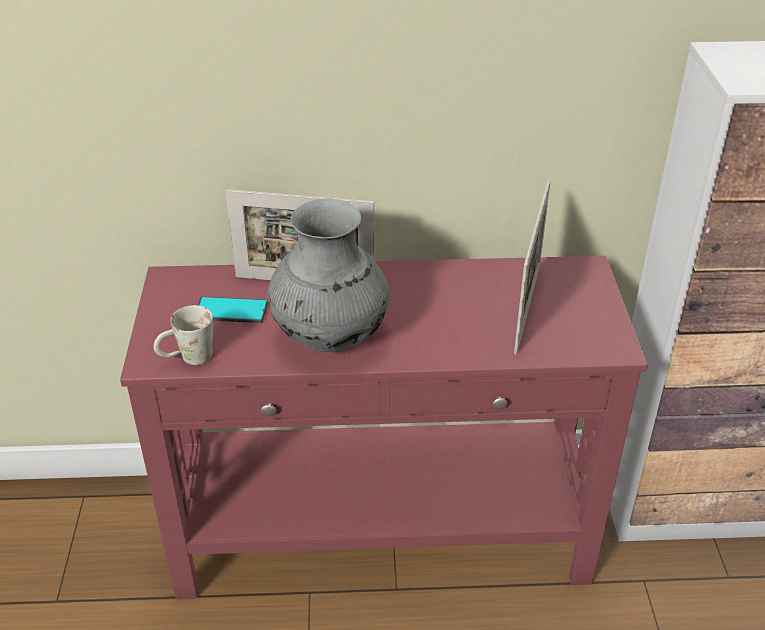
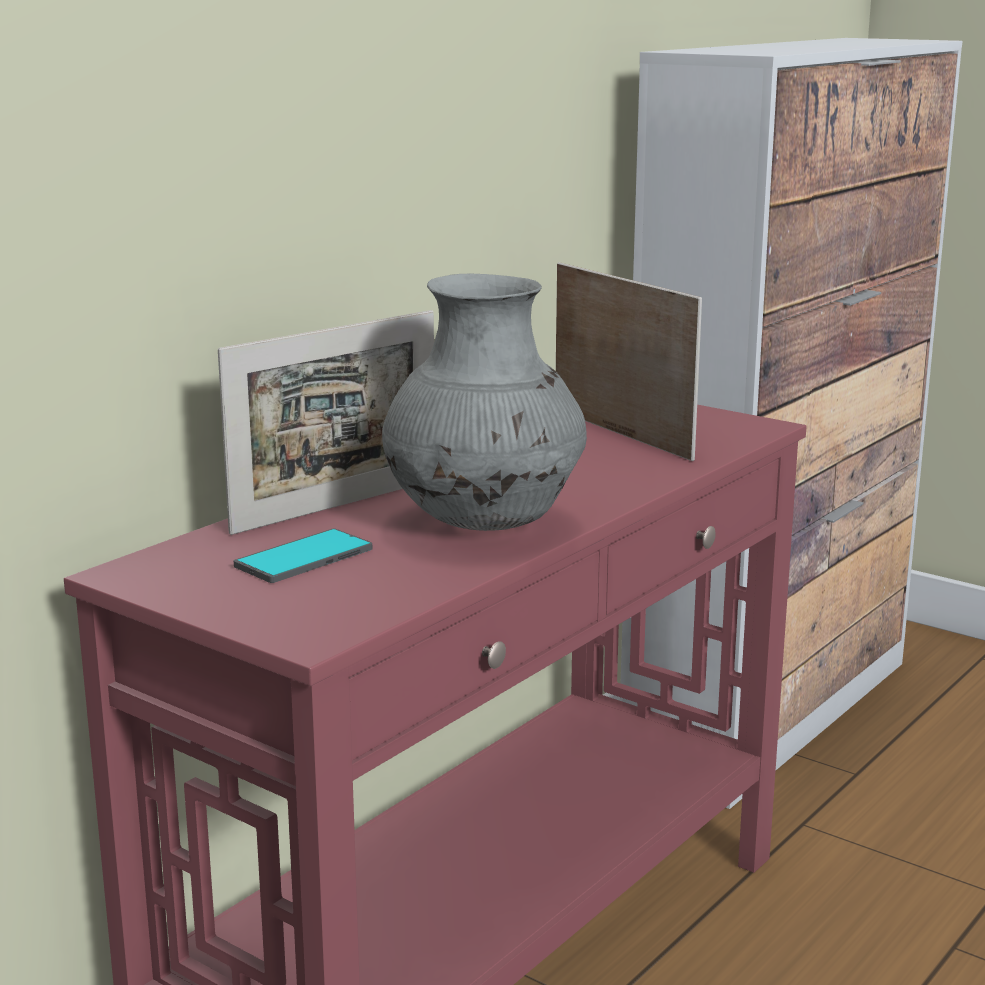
camera: 50 degrees left, 20 degrees down
(187, 359) = (358, 611): white mug -> none

